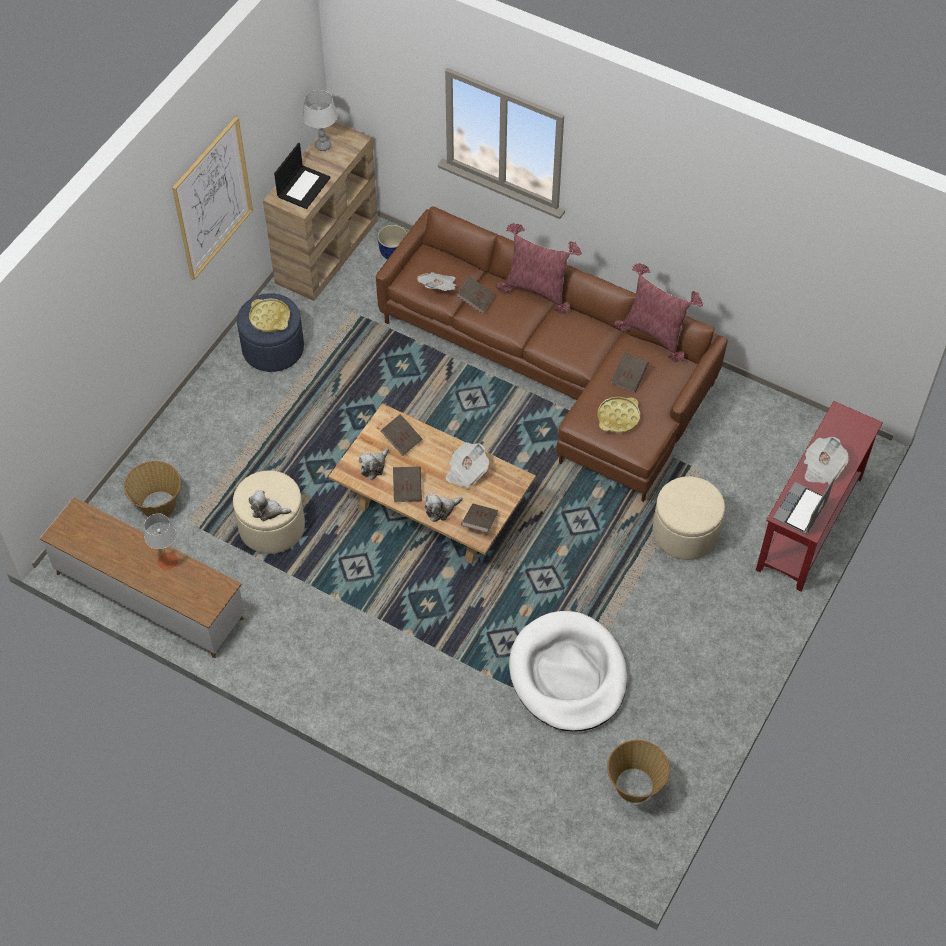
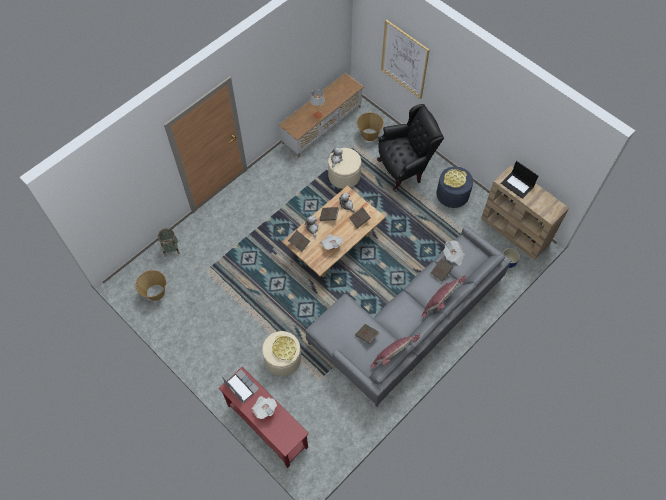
camera: 105 degrees right, 5 degrees up
(212, 198) = (490, 120): picture -> picture (404, 59)
(233, 431) = (404, 169): none -> black armchair
(323, 145) = (548, 199): grey table lamp -> none
(529, 791) = (171, 248): none -> basket
(556, 368) = (408, 324): brown sofa -> grey sofa
(568, 674) = (222, 280): white dog bed -> none
(618, 417) = (341, 322): yellow tray -> yellow tray (284, 348)

